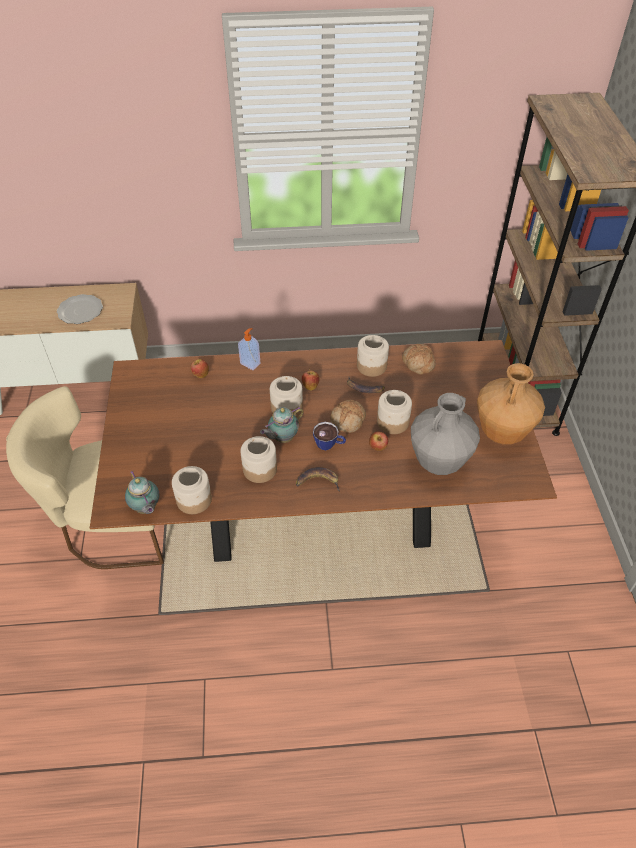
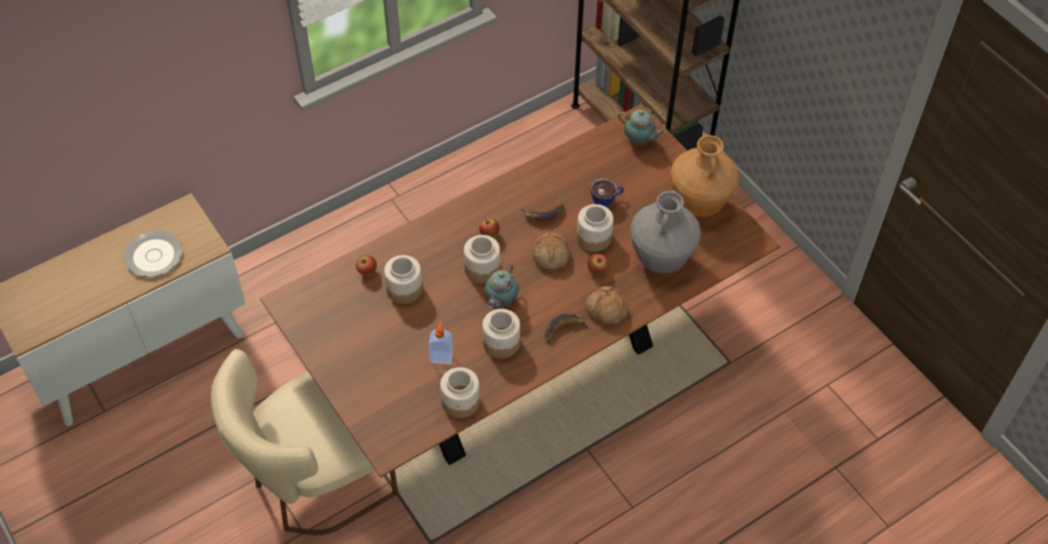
camera: 30 degrees left, 5 degrees up
(146, 508) = (420, 432): teapot -> teapot (639, 141)
(250, 363) = (410, 236): soap dispenser -> soap dispenser (441, 356)
(329, 444) = (550, 288): cup -> cup (606, 200)
(371, 366) = (535, 187): jar -> jar (404, 289)
(417, 363) = (578, 164): bread -> bread (605, 310)

